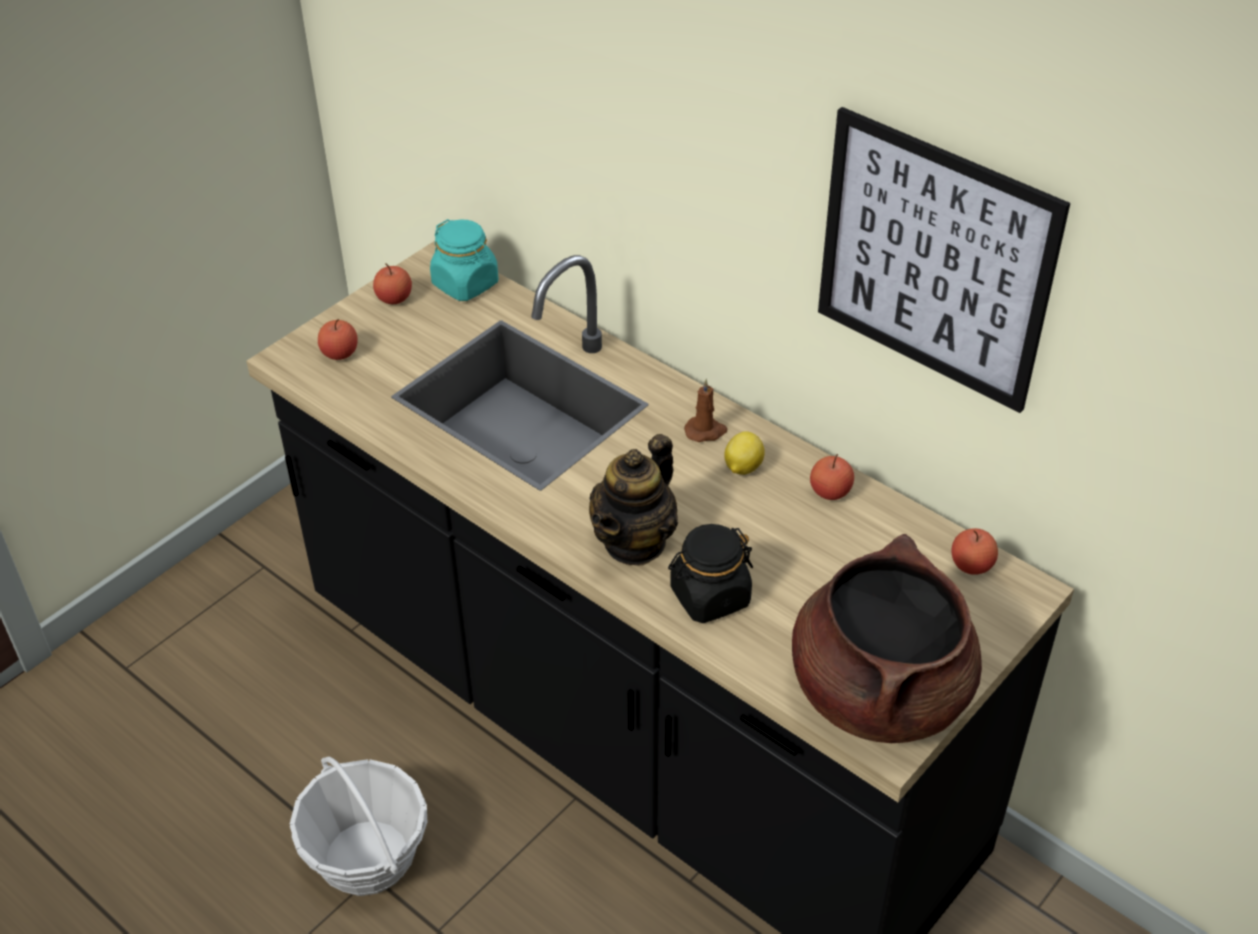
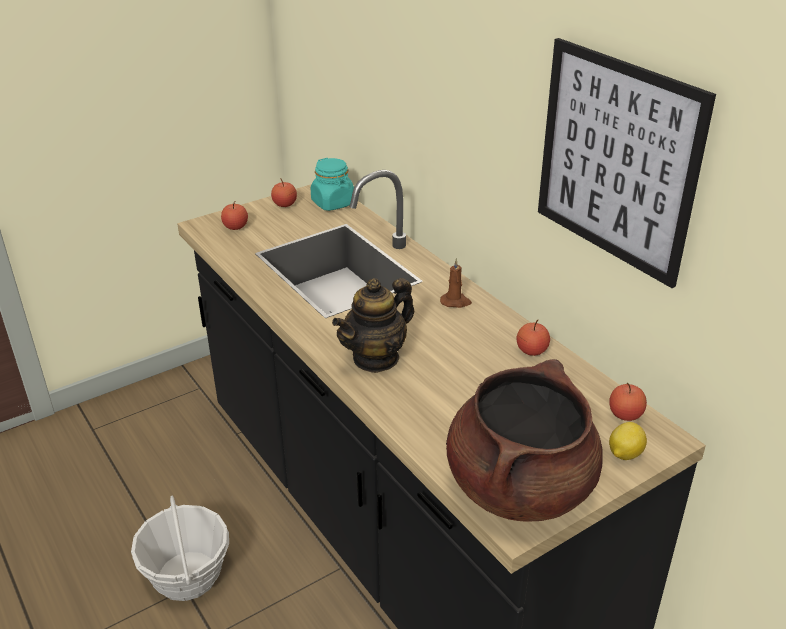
camera: 15 degrees right, 10 degrees down
(709, 597) = (414, 400): black jar -> none
(742, 467) = (472, 326): lemon -> lemon (624, 454)

